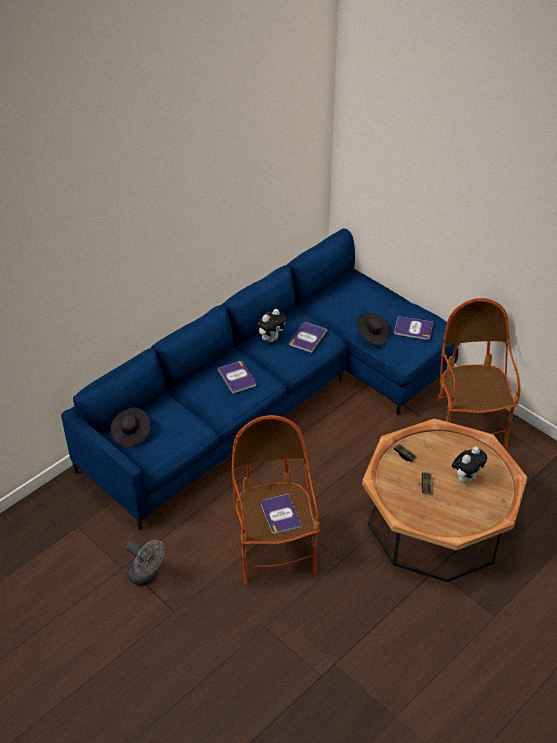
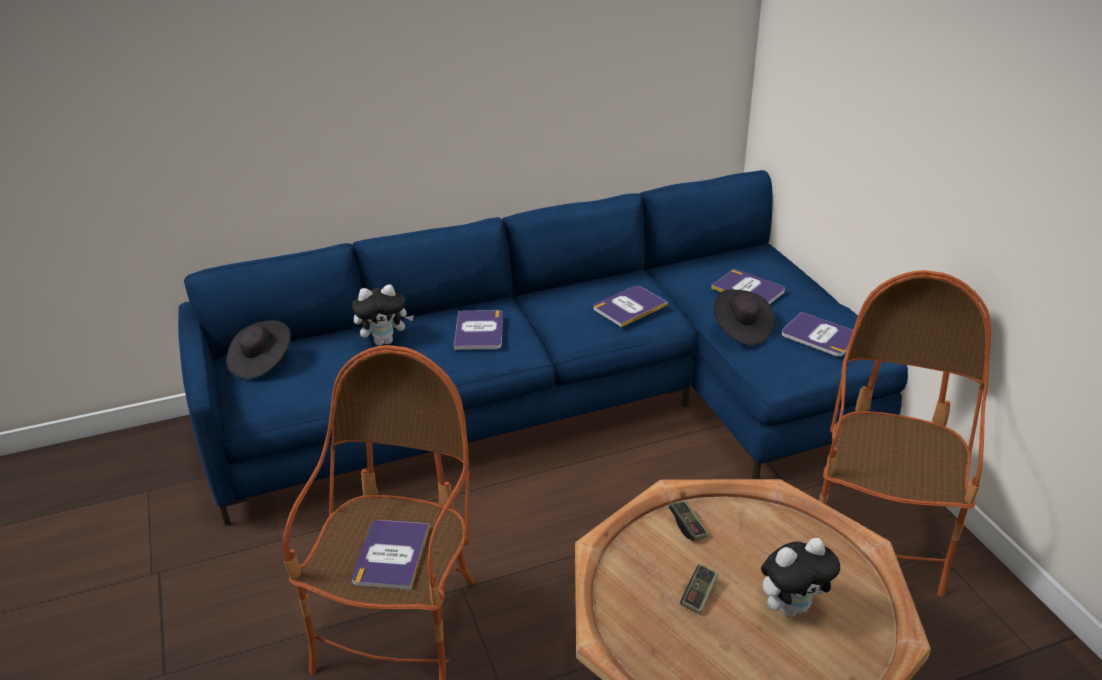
camera: 25 degrees right, 10 degrees down
(146, 576) = (173, 599): grey fan -> none
(271, 338) = (572, 296): plush toy -> plush toy (385, 341)
(363, 307) = (748, 289): none -> book

